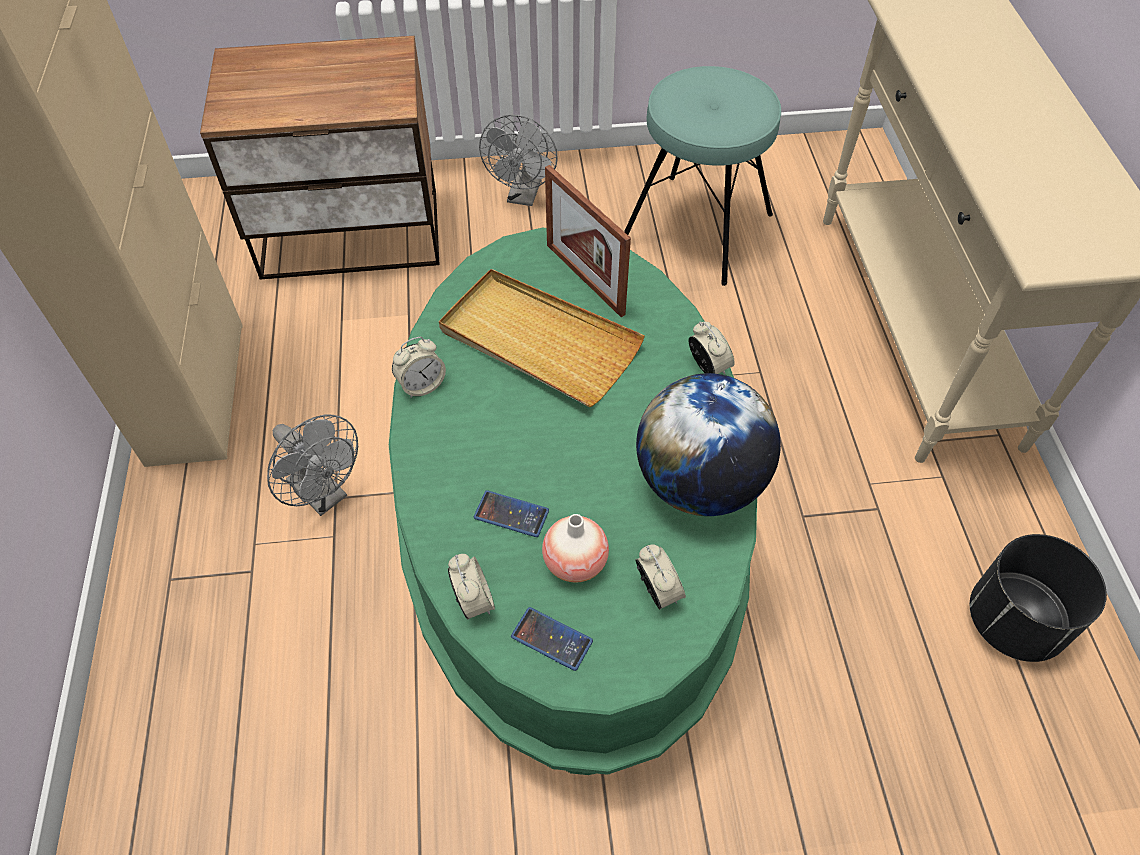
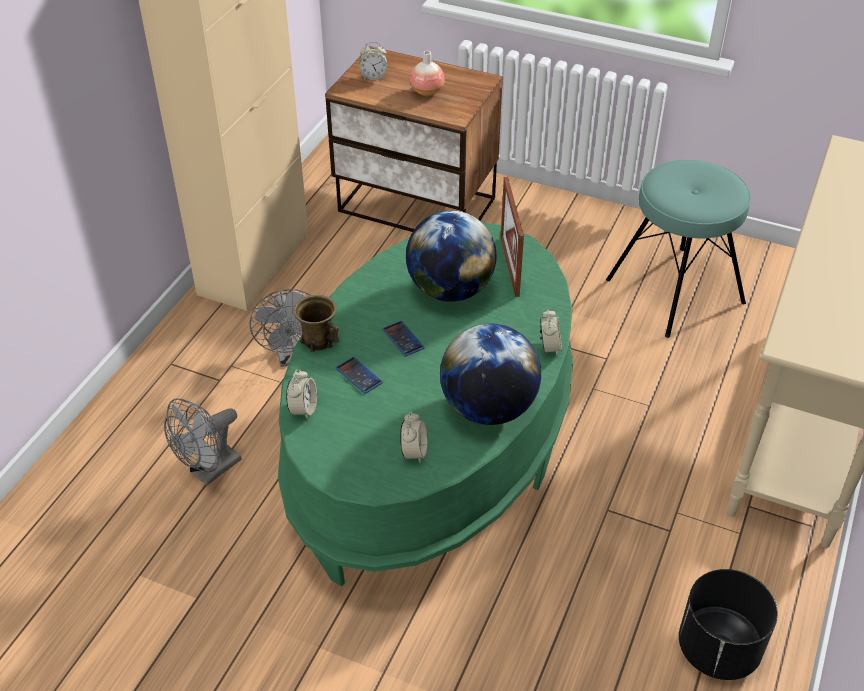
camera: 30 degrees right, 10 degrees down
(421, 385) = (359, 286): alarm clock -> alarm clock (373, 77)
(422, 487) = (318, 340): none -> brown mug
(523, 196) = (557, 222): grey fan -> grey fan (210, 471)
(538, 341) = (450, 290): beige tray -> globe
(551, 639) = (332, 448): phone -> phone (403, 339)
(575, 562) = (377, 416): vase -> vase (427, 92)

